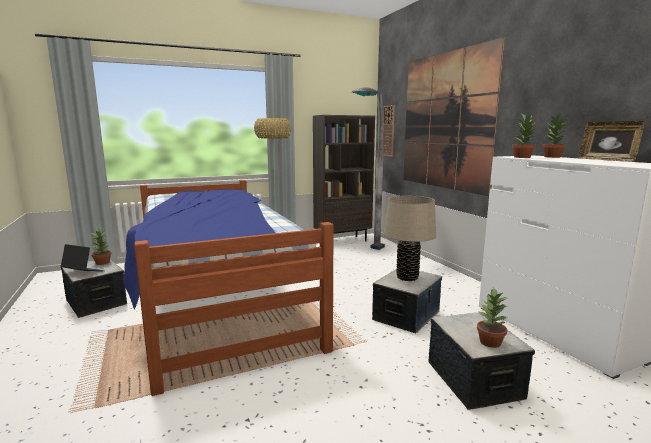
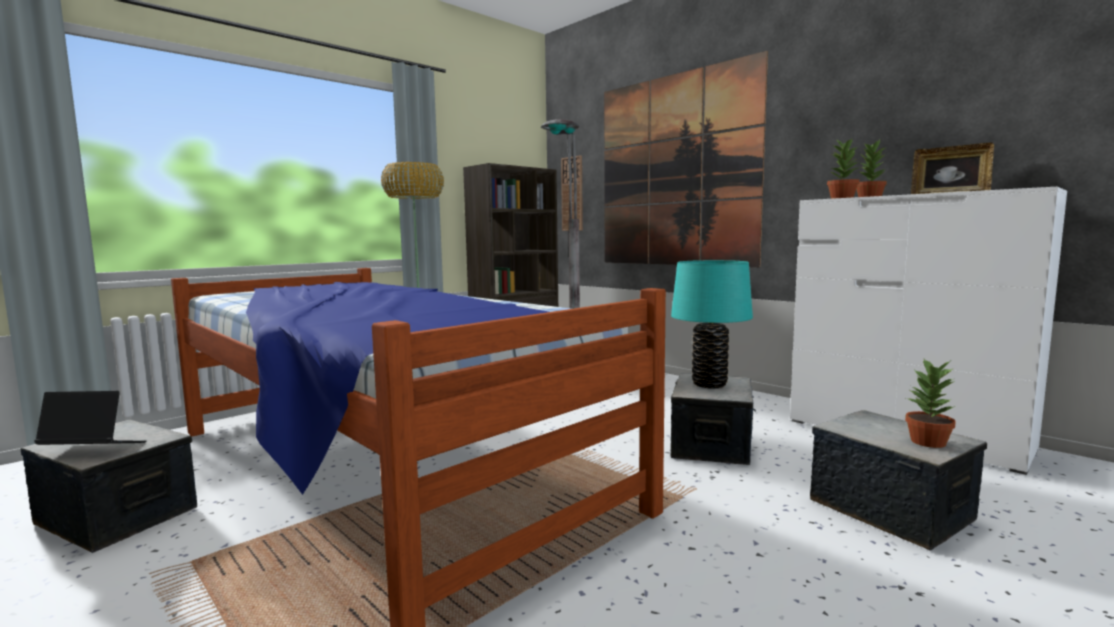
camera: 20 degrees left, 5 degrees down
(103, 262) = (127, 428): potted plant -> none
(407, 277) = (709, 384): beige table lamp -> turquoise table lamp

